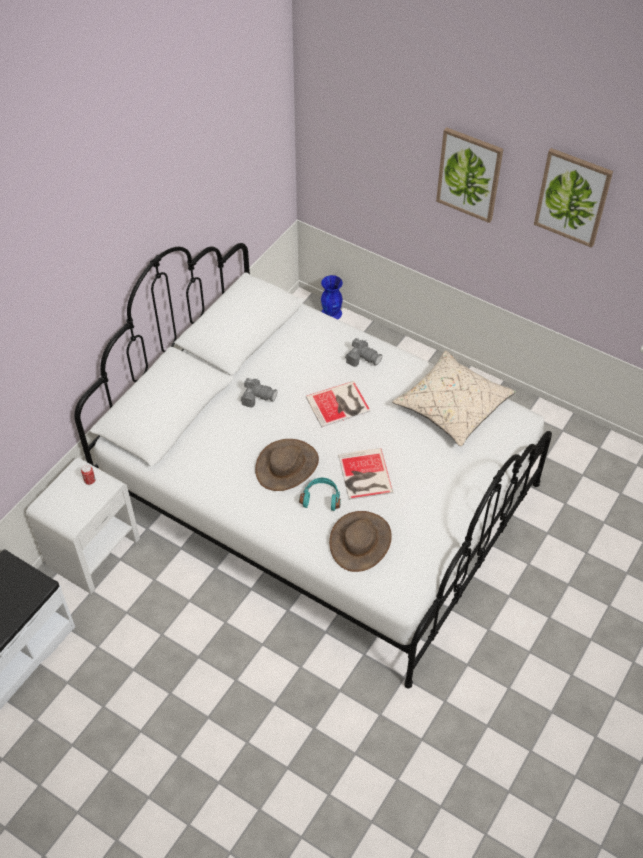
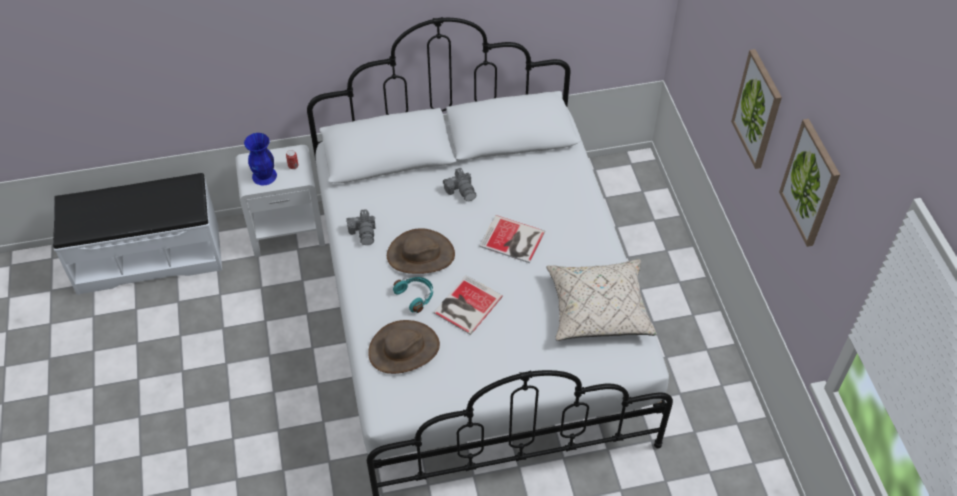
camera: 45 degrees right, 0 degrees up
(331, 313) = (652, 186): blue vase -> blue vase (264, 176)
(363, 358) = (574, 220): camera -> camera (364, 232)

